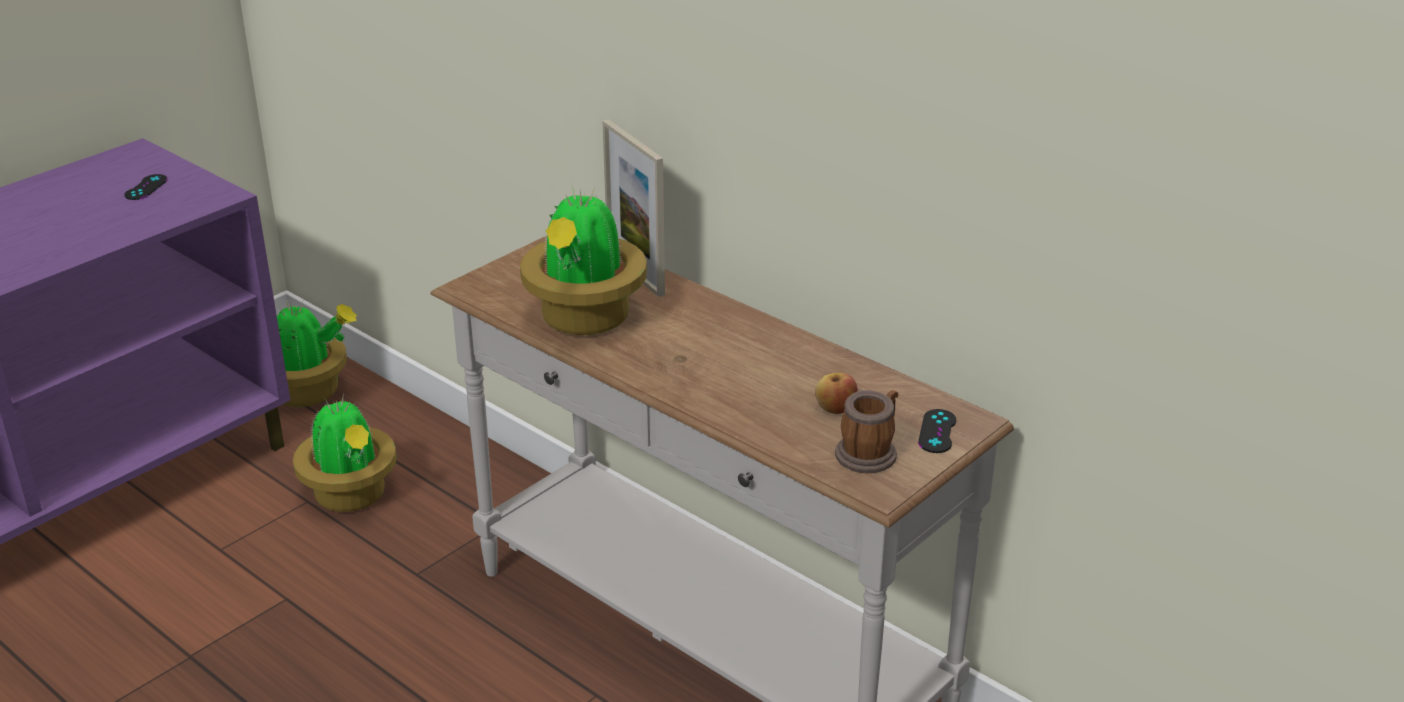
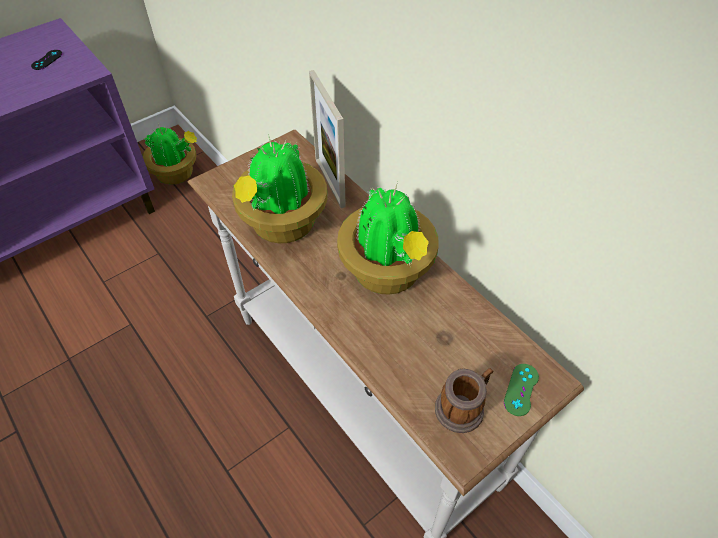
camera: 10 degrees right, 20 degrees up
(351, 496) = (183, 252): potted plant -> potted plant (387, 272)
(835, 409) = (445, 350): apple -> none
(937, 431) = (521, 389): black game controller -> green game controller

